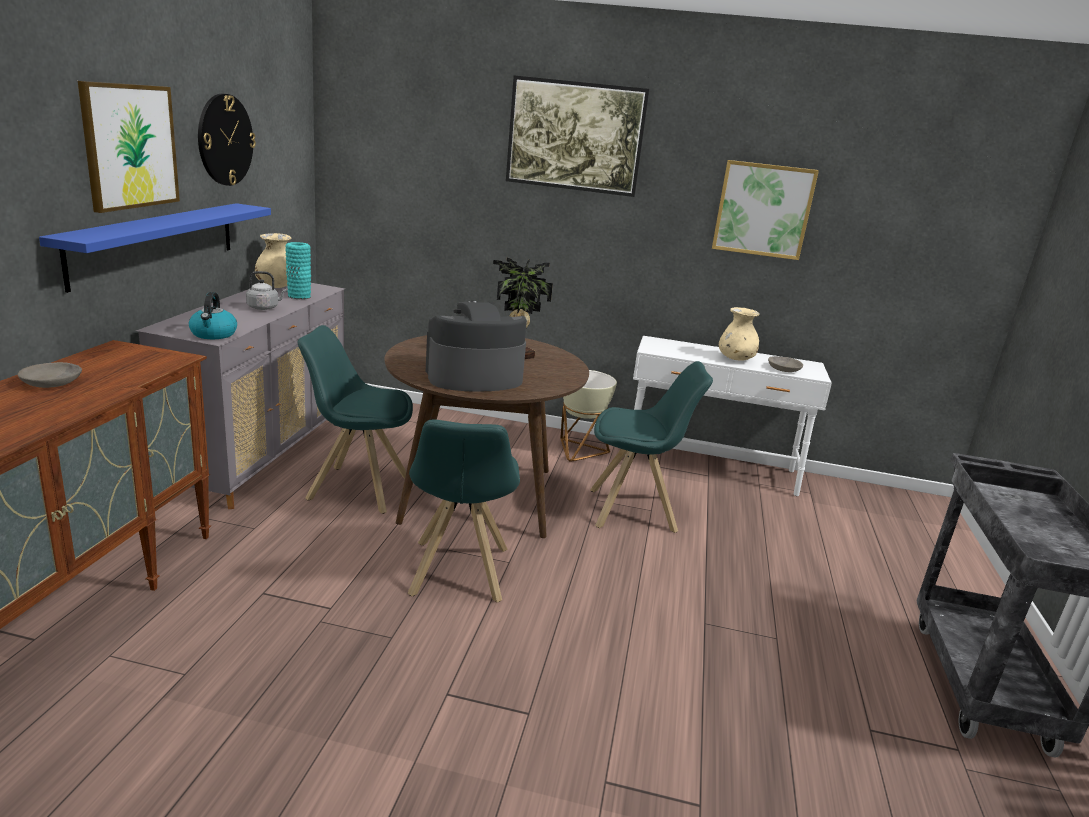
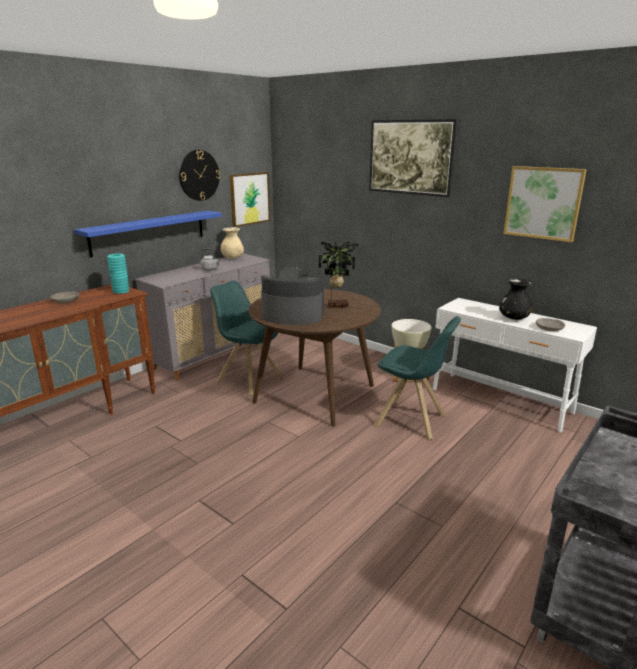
camera: 30 degrees right, 0 degrees up
(130, 146) = (131, 182): picture -> picture (249, 198)
(213, 334) = (166, 282): kettle -> none
(299, 296) = (238, 263): turquoise vase -> turquoise vase (121, 291)
(458, 571) = (264, 435): turquoise chair -> none
(735, 359) = (514, 318): beige vase -> black vase

